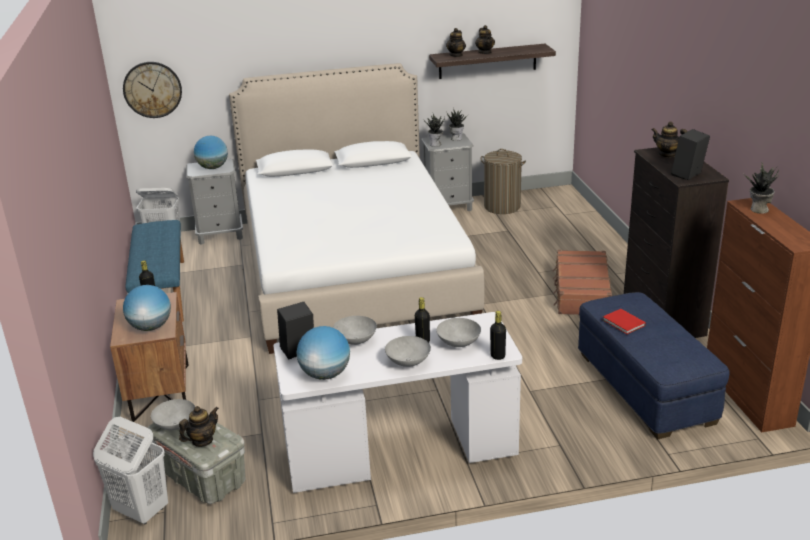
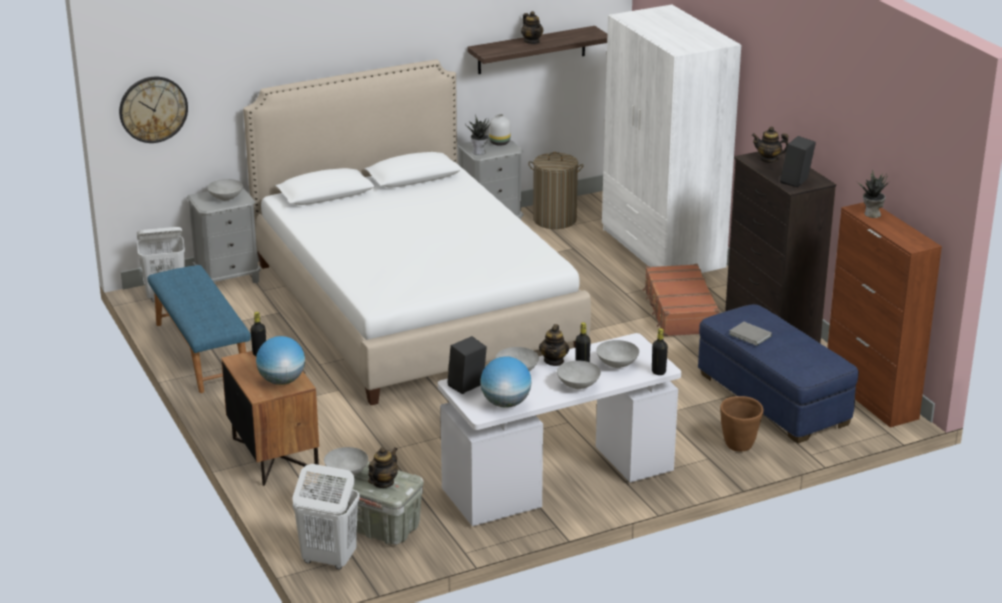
camera: 15 degrees left, 0 degrees up
(213, 168) = (225, 198): globe -> grey bowl
(456, 55) = (500, 47): teapot -> teapot (554, 361)
(456, 138) = (500, 142): potted plant -> white vase
(584, 236) = (662, 248): none -> white wardrobe
(595, 435) = (739, 446): none -> brown planter
(624, 323) = (750, 335): red book -> grey book

